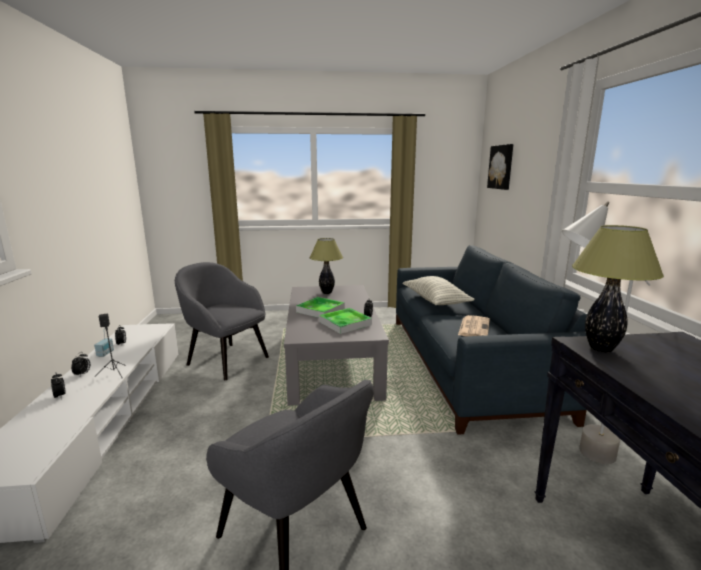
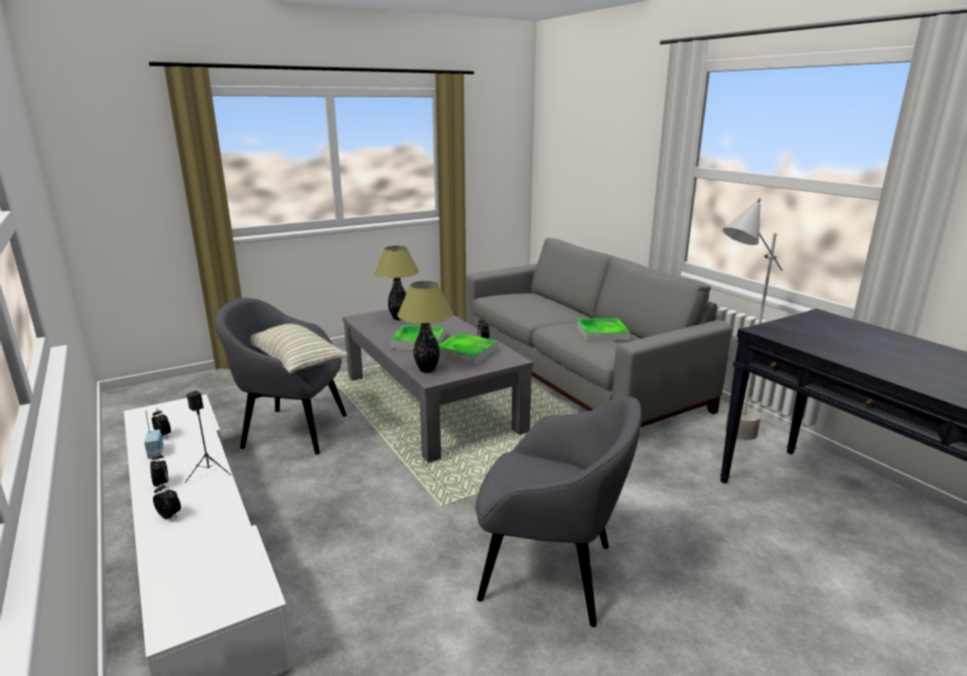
camera: 25 degrees left, 5 degrees up
(435, 301) = (535, 310): pillow -> pillow (295, 362)
(465, 362) = (576, 375): blue sofa -> grey sofa
(474, 327) = (602, 333): newspaper -> tray
(501, 167) = (571, 141): picture -> none
(601, 349) = (781, 333): table lamp -> table lamp (427, 370)

